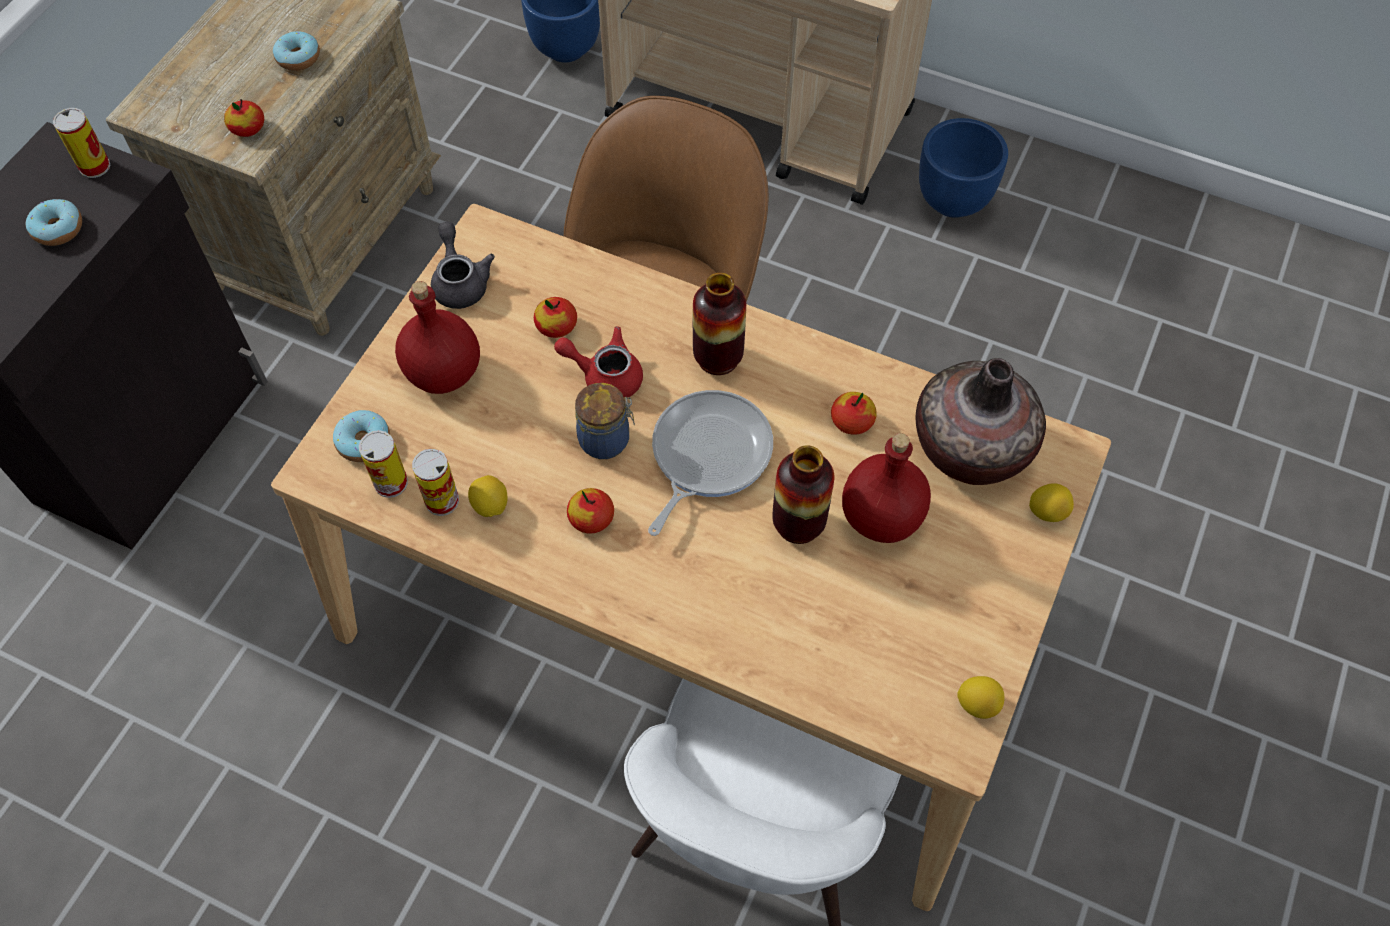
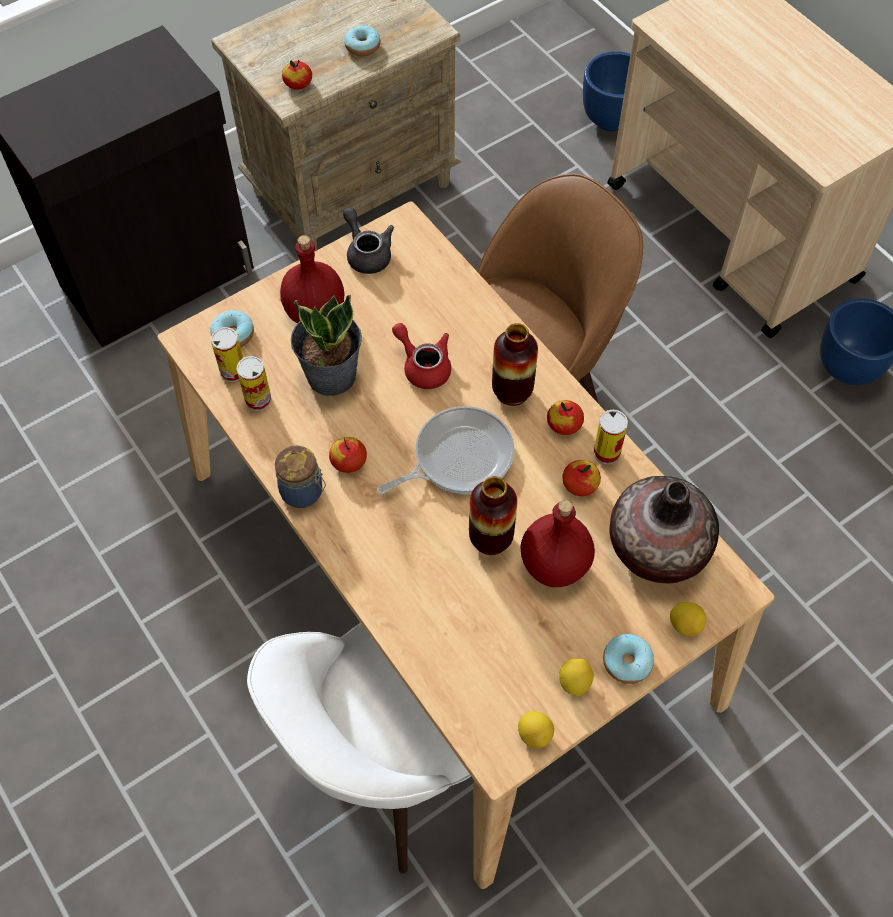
camera: 30 degrees right, 0 degrees up
(58, 229) = (125, 101): donut -> donut (627, 662)
(95, 166) = (173, 68): can -> can (606, 452)
(460, 281) = (367, 253): grey teapot -> grey teapot turned 45 degrees counterclockwise
(490, 505) = (287, 418): lemon -> lemon (574, 682)
(508, 433) = (331, 374): none -> potted plant
(556, 327) = (412, 315): apple -> apple (564, 424)
(606, 440) = (395, 412): jar -> jar (303, 492)

